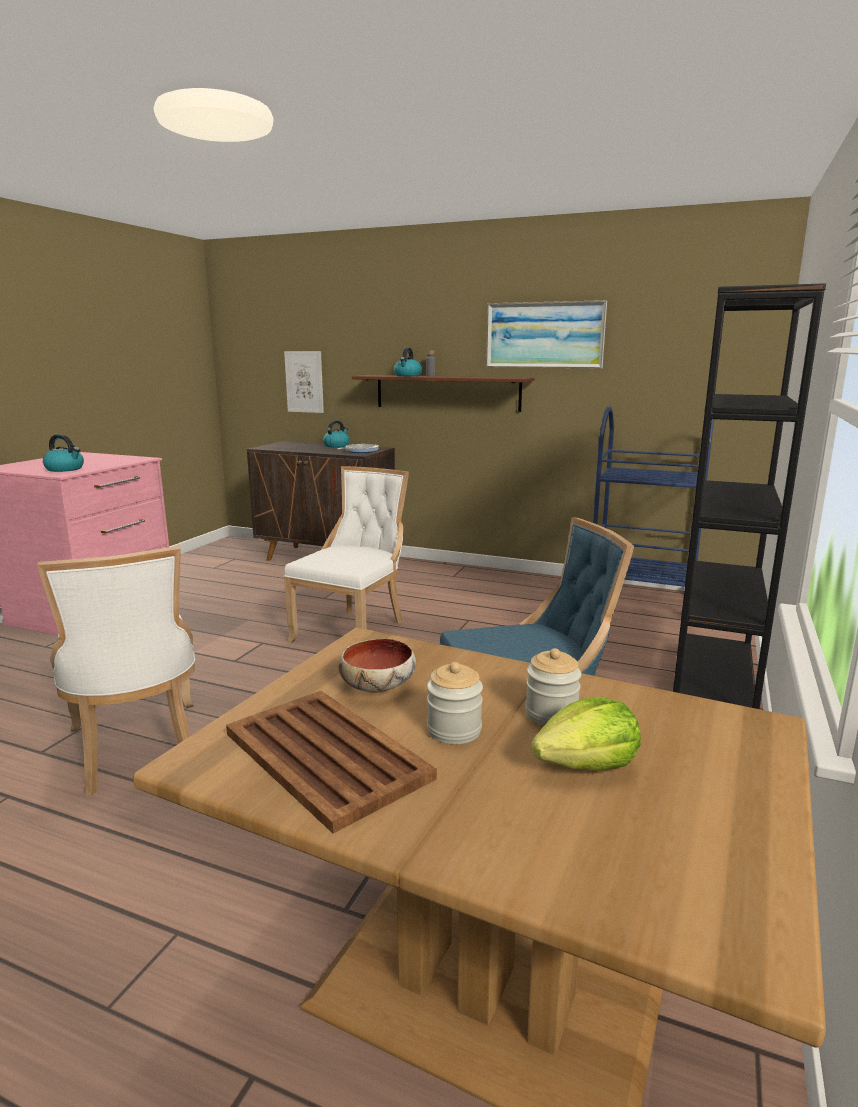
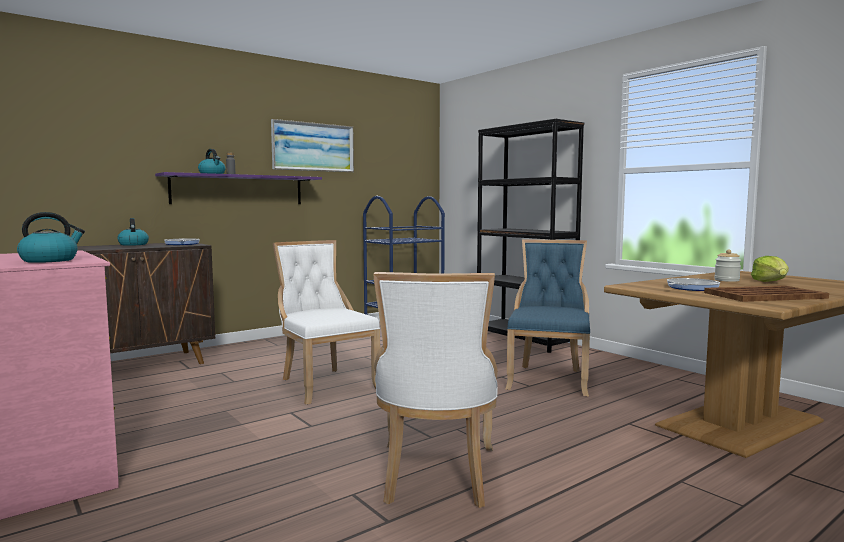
camera: 60 degrees left, 10 degrees down
(138, 750) = (436, 476): white chair -> white chair turned 90 degrees clockwise
(304, 382) = (70, 179): picture -> none
(378, 686) = (690, 288): bowl -> frying pan
(447, 392) = (238, 190): brown shelf -> purple shelf
(454, 730) = (740, 286): jar -> none

